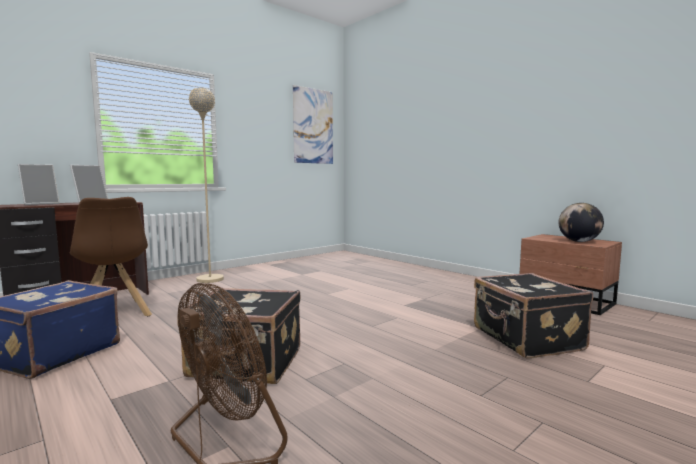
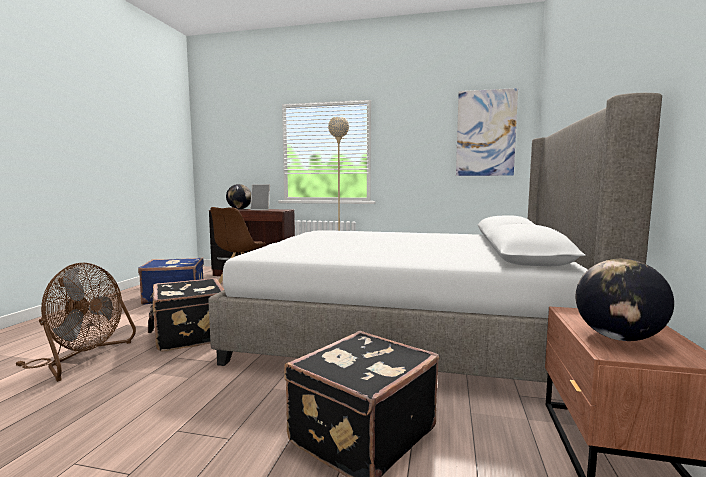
camera: 55 degrees right, 0 degrees up
(41, 204) = (239, 209): picture frame -> globe
(381, 292) = (410, 330): none -> bed

